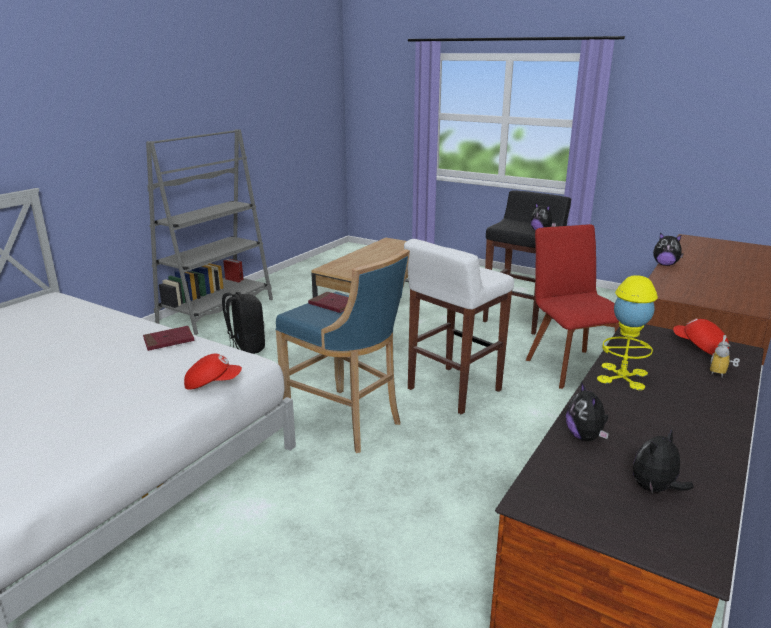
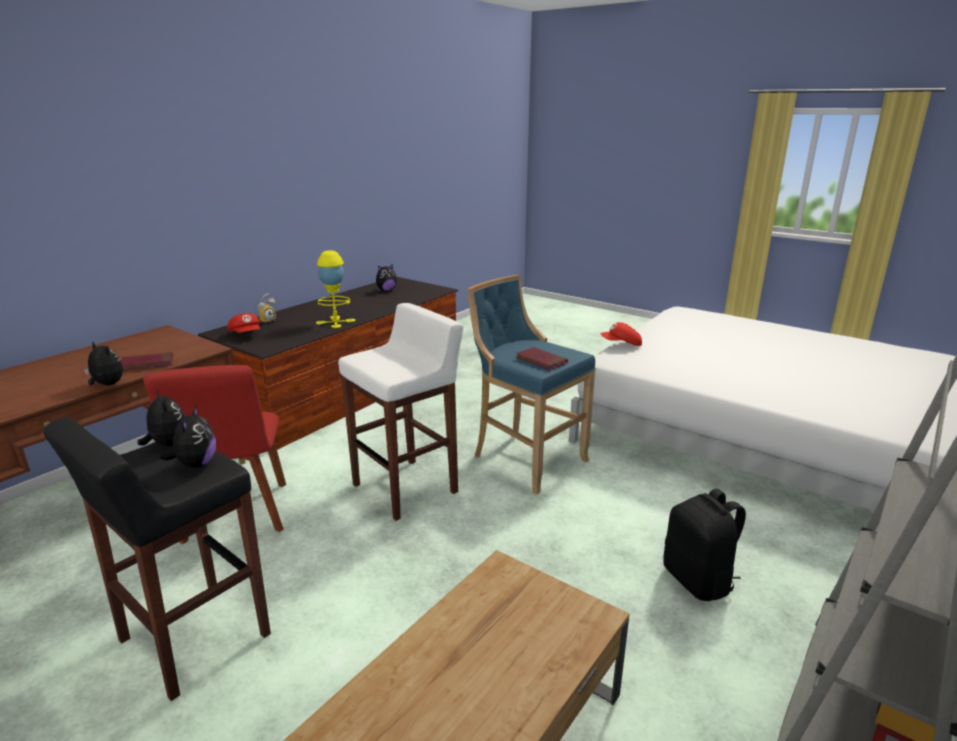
camera: 175 degrees left, 0 degrees up
(169, 340) = (694, 375): red book -> red book (147, 364)
(585, 437) = (396, 302): plush toy -> plush toy (195, 464)

